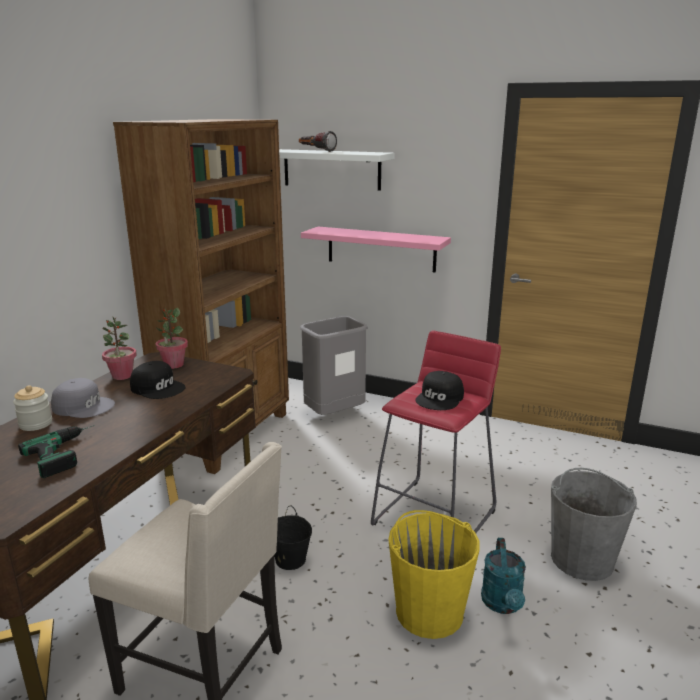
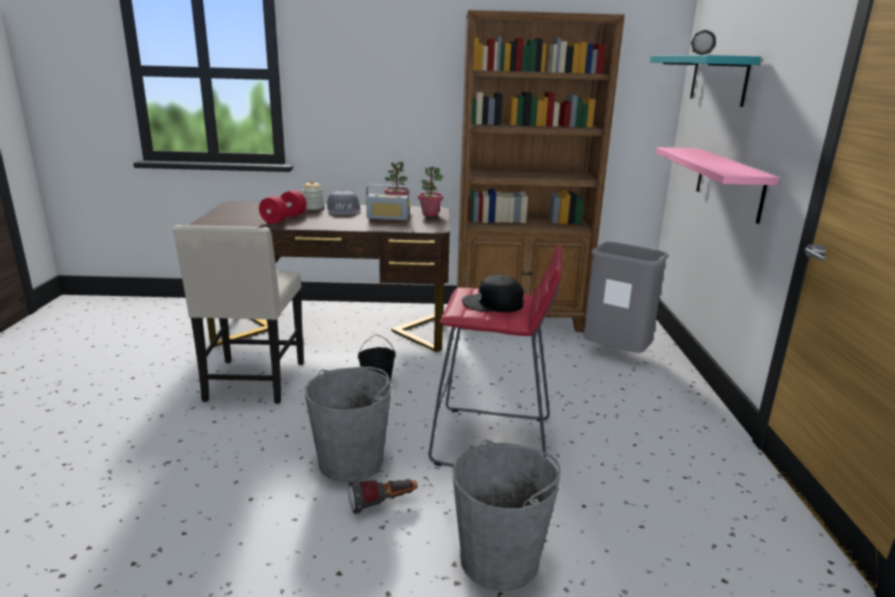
camera: 65 degrees right, 0 degrees up
(68, 452) = (284, 219): power drill -> red dumbbell
(158, 387) = (388, 218): black cap -> radio
(331, 169) = (718, 79): white shelf -> turquoise shelf
(429, 611) = (351, 461): yellow bucket -> grey bucket
(503, 605) = (383, 504): turquoise watering can -> flashlight

